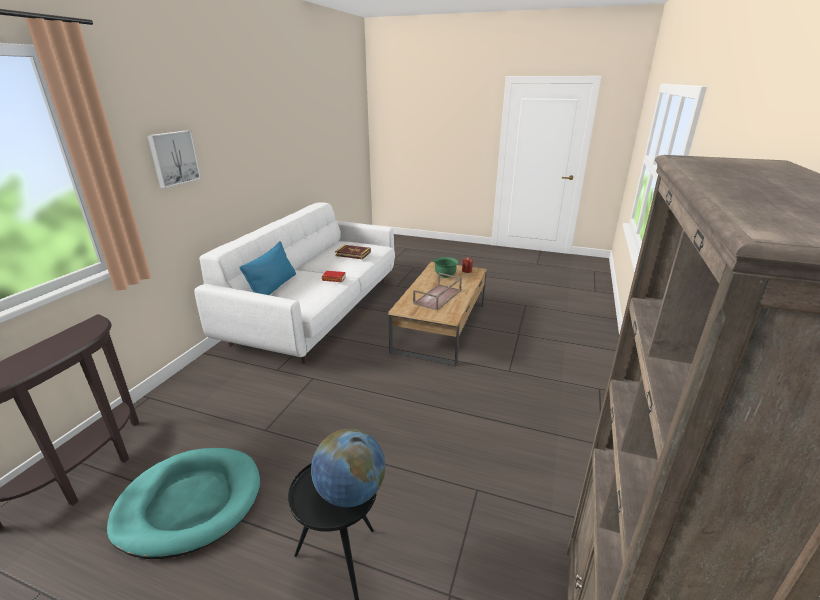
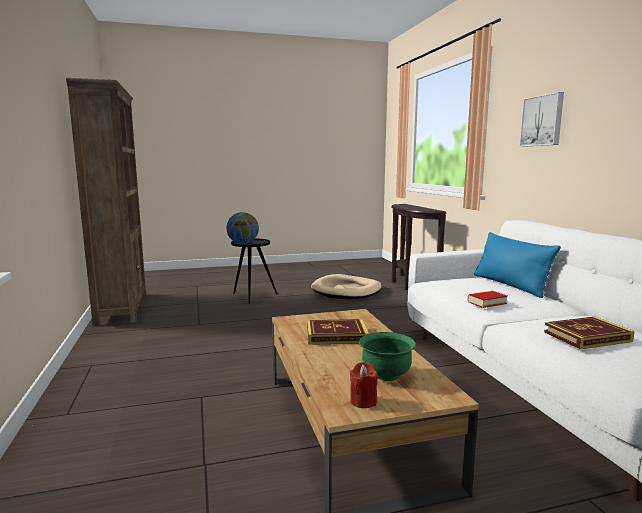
camera: 145 degrees right, 15 degrees down
(190, 503) = (347, 291): turquoise dog bed -> beige dog bed
(438, 297) = (336, 336): brown tray -> book

